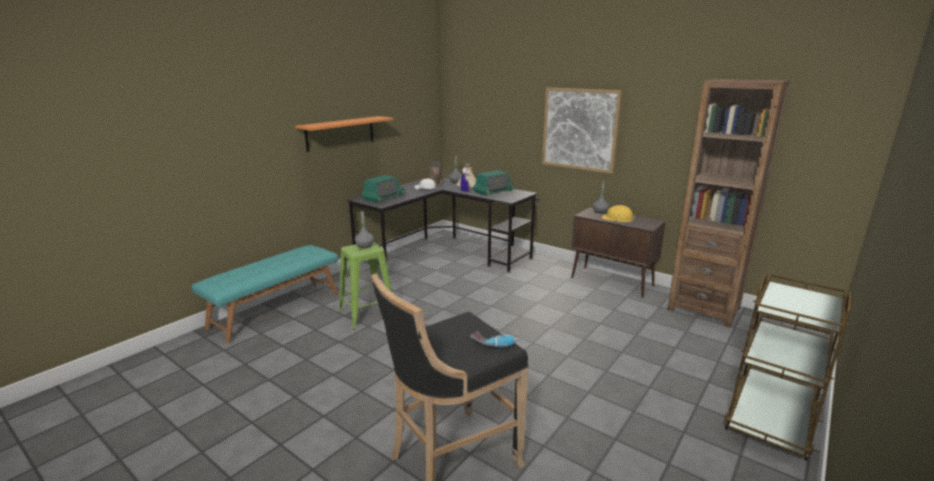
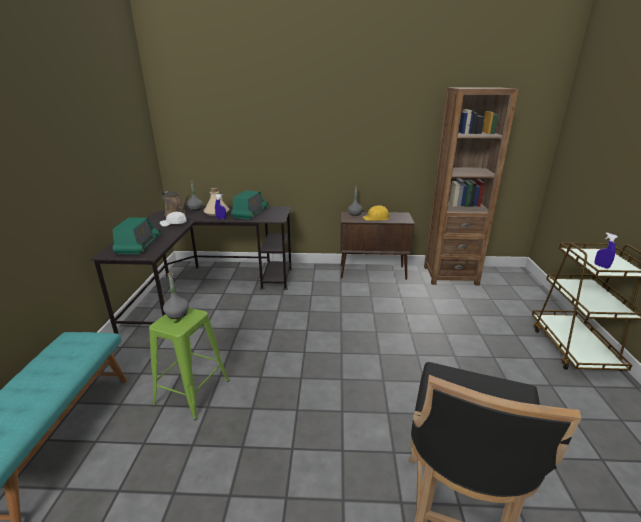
camera: 35 degrees left, 5 degrees up
(340, 133) = (64, 173): orange shelf -> none
(497, 344) = (509, 391): power drill -> none
(580, 129) = (324, 140): picture -> none
(786, 306) = (601, 266): none -> blue spray bottle

